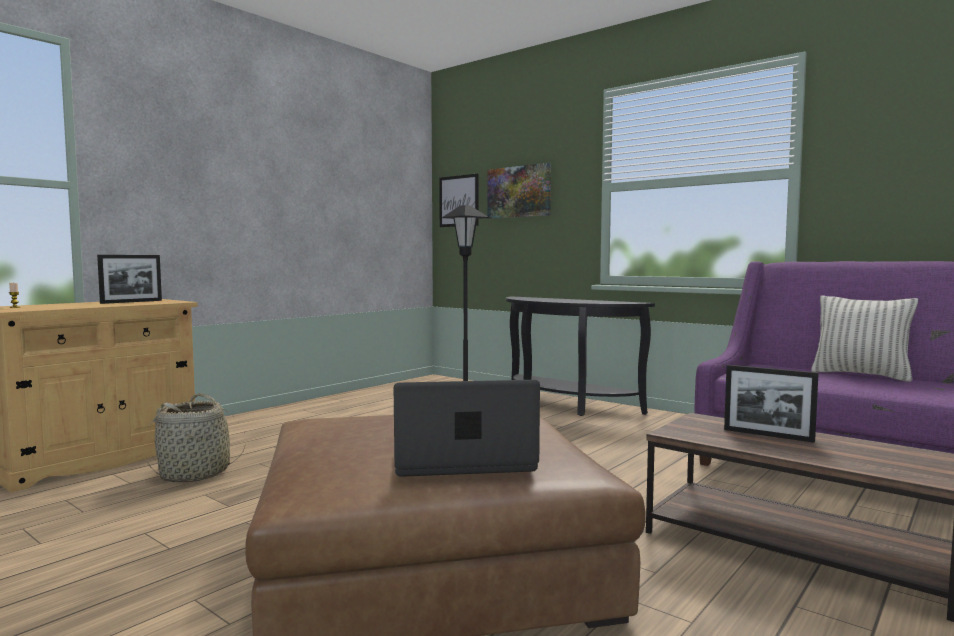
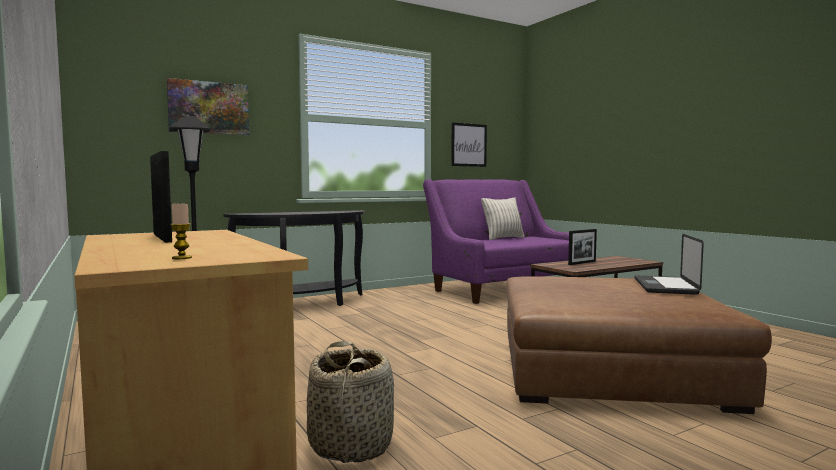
camera: 70 degrees left, 0 degrees up
(459, 201) = (116, 106): picture -> picture (469, 145)

